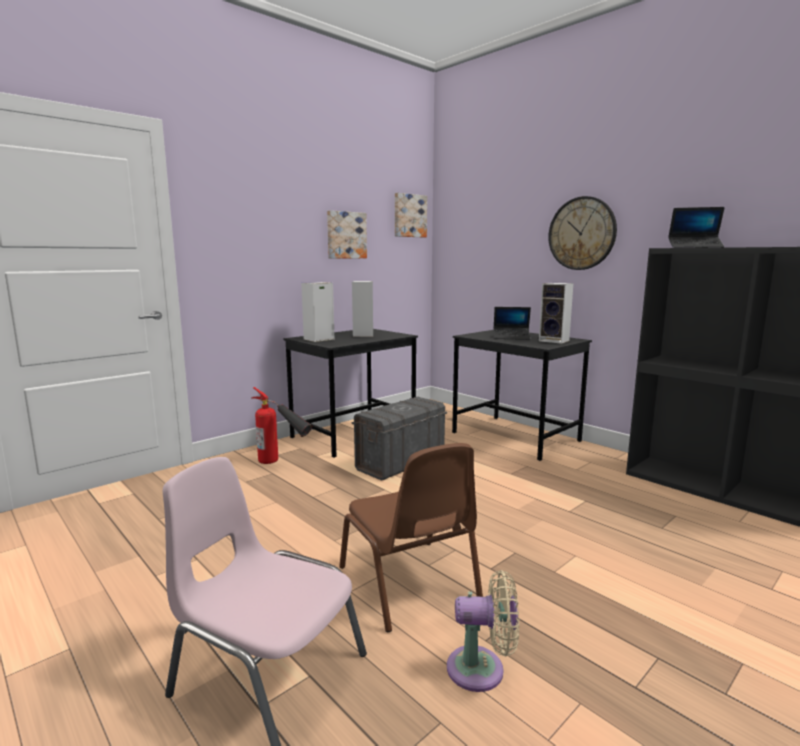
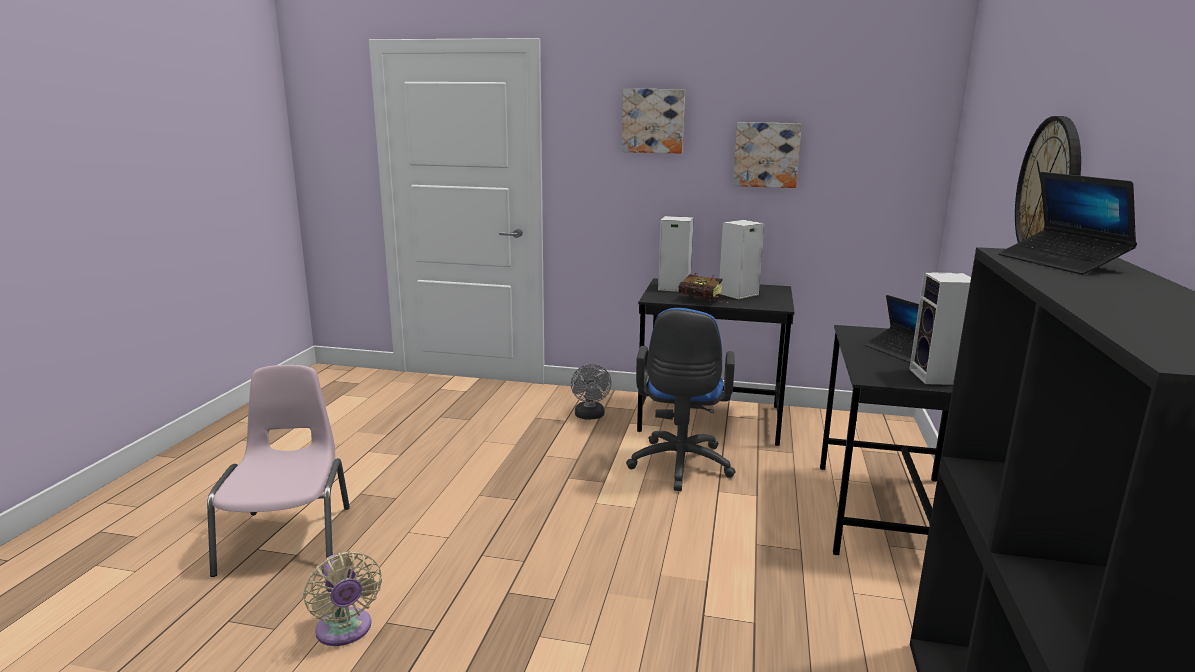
camera: 55 degrees right, 5 degrees up
(282, 464) = (590, 416): fire extinguisher -> grey fan
(361, 340) = (704, 301): none -> book
(400, 462) = (680, 467): grey storage box -> blue office chair
(409, 216) = (899, 123): picture -> picture (653, 121)
(410, 584) = (441, 556): brown chair -> none

